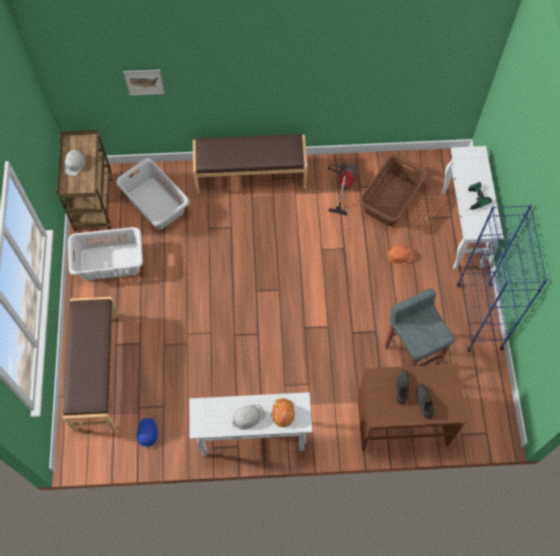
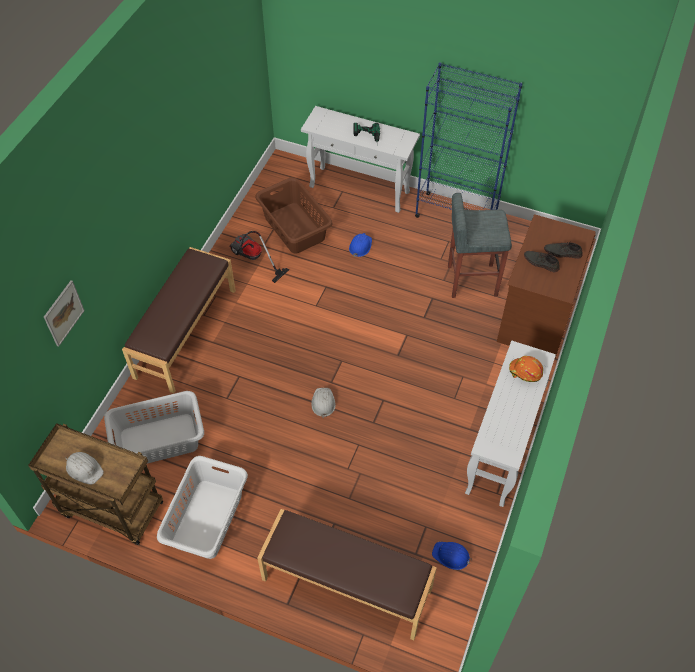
camera: 65 degrees left, 10 degrees down
(248, 417) = (516, 404): white hard hat -> white hard hat (323, 403)
(399, 255) = (360, 246): orange hard hat -> blue hard hat

